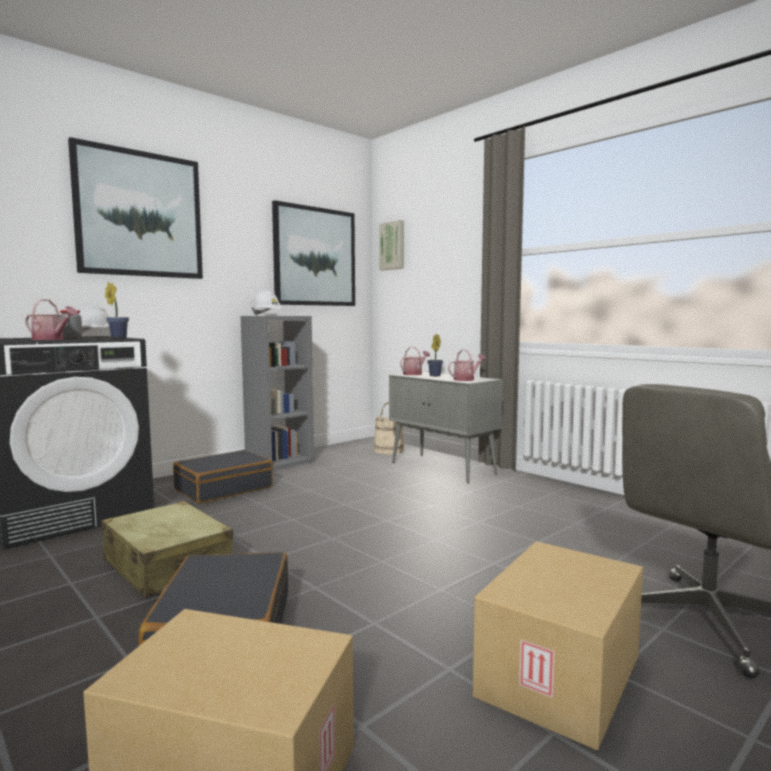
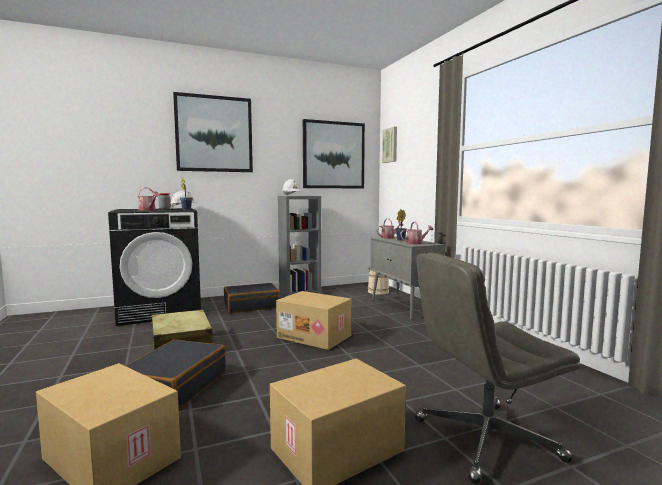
camera: 20 degrees right, 0 degrees up
(366, 522) = (315, 336): none -> cardboard box

